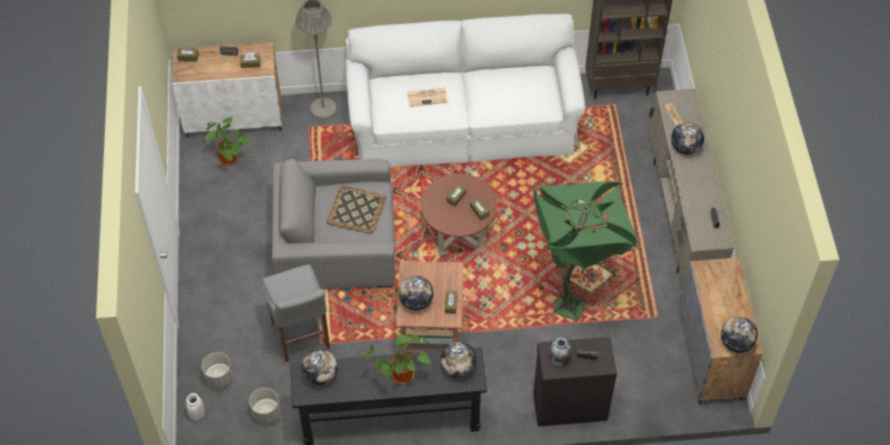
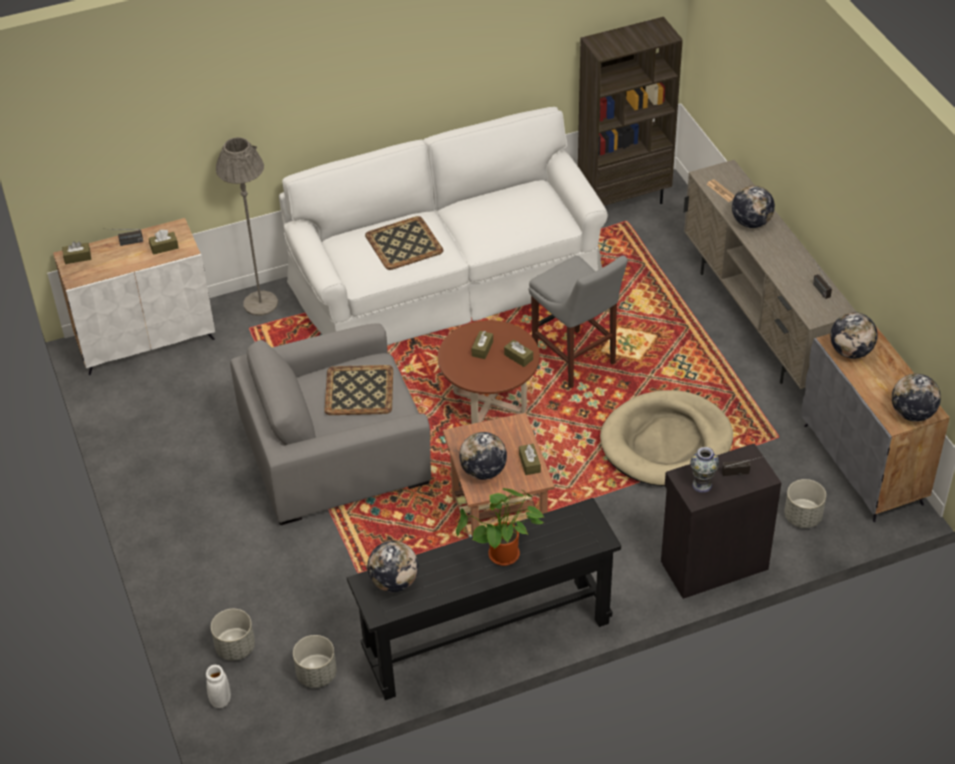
camera: 15 degrees left, 10 degrees down
(230, 160) = (158, 388): potted plant -> none
(301, 338) = (330, 572): grey stool -> grey stool (576, 361)
(427, 97) = (404, 243): newspaper -> tray
(458, 368) = (574, 530): globe -> globe (851, 351)
(573, 299) = (666, 443): green floor lamp -> beige dog bed
(649, 386) = (803, 517): none -> grey planter

